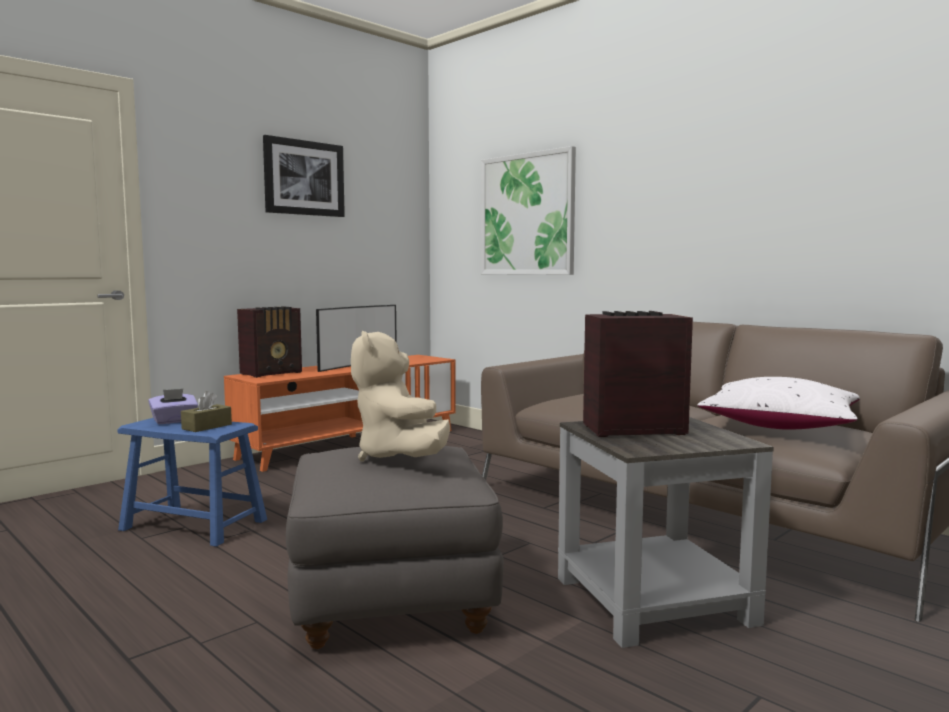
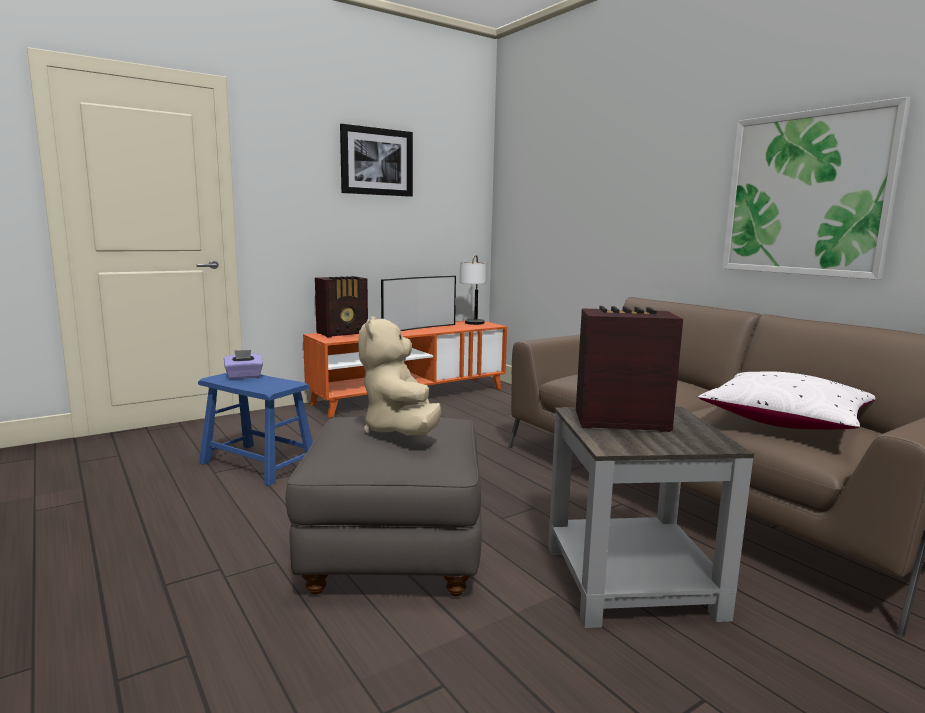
camera: 10 degrees right, 5 degrees up
(207, 426) = (266, 384): brown tissue box -> none
(416, 359) = (472, 324): none -> table lamp
(527, 214) = (575, 196): picture -> picture (806, 194)

